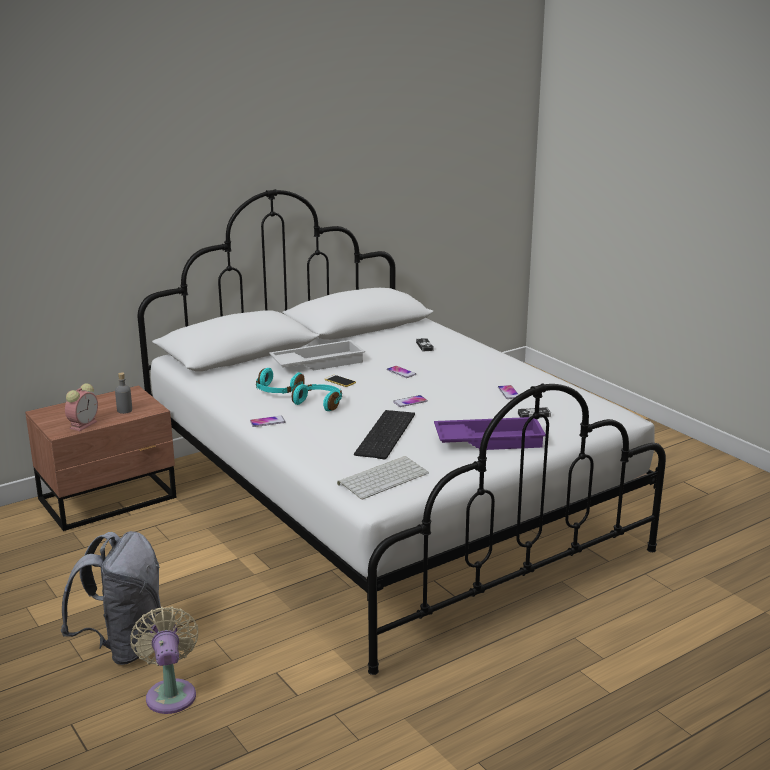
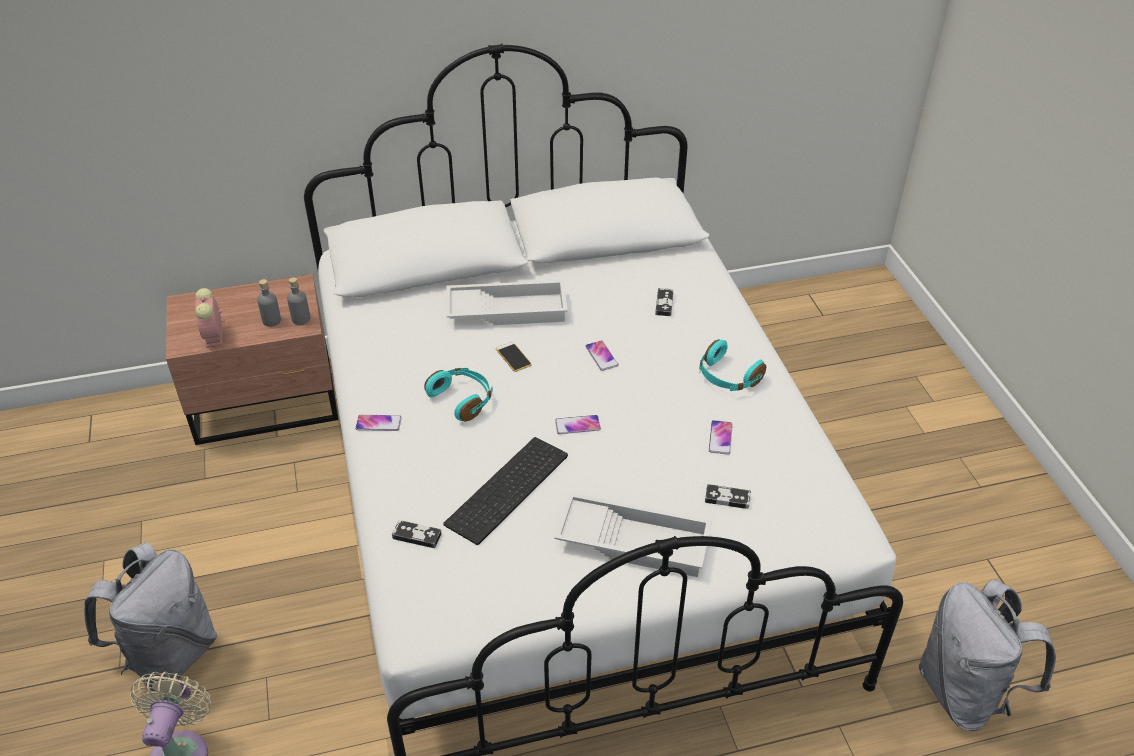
camera: 20 degrees right, 20 degrees up
(84, 424) = (214, 337): alarm clock -> alarm clock turned 120 degrees clockwise
(148, 406) = (301, 319): none -> grey bottle
(278, 391) = (425, 361): turquoise headphones -> turquoise headphones (727, 377)
(339, 463) = (417, 536): none -> game controller
(383, 478) = (453, 585): keyboard -> none
(489, 440) = (634, 540): purple tray -> white tray
(712, 542) = (965, 693): none -> grey backpack

